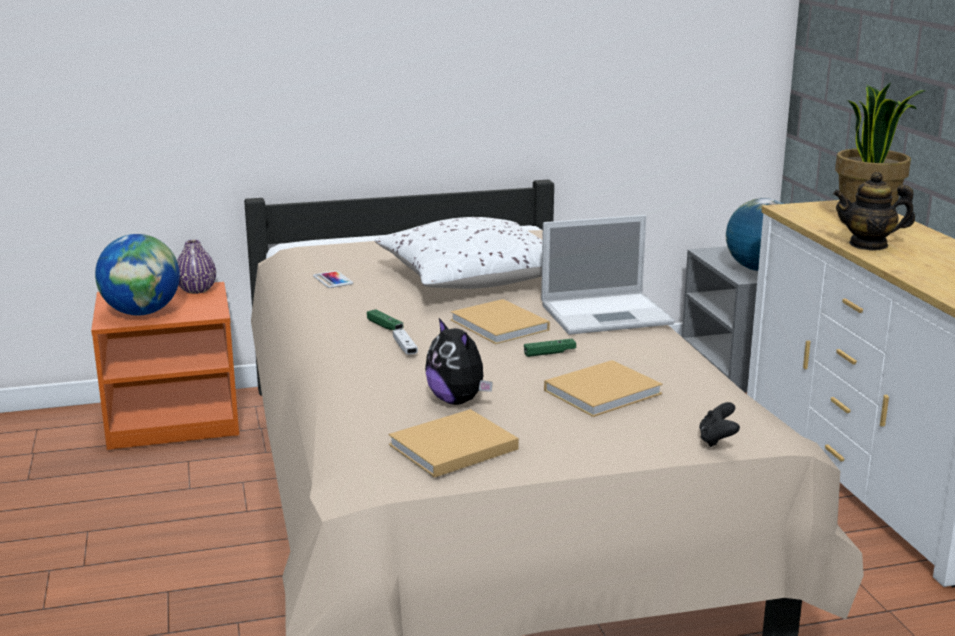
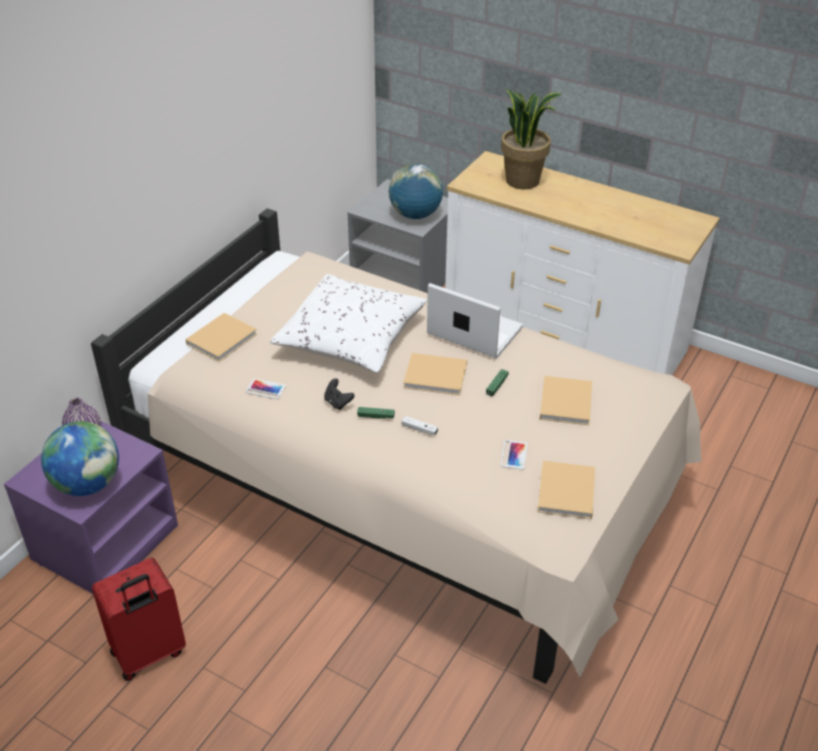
camera: 45 degrees left, 20 degrees up
(71, 500) = (149, 654): none -> red suitcase
(174, 419) = (105, 541): orange nightstand -> purple nightstand
(367, 245) = (223, 338): none -> beige book
(458, 400) = (514, 455): plush toy -> phone
(608, 314) = (473, 330): laptop -> laptop turned 90 degrees counterclockwise
(717, 440) = (656, 406): black game controller -> black game controller (338, 403)
(868, 245) = (554, 206): teapot -> none

